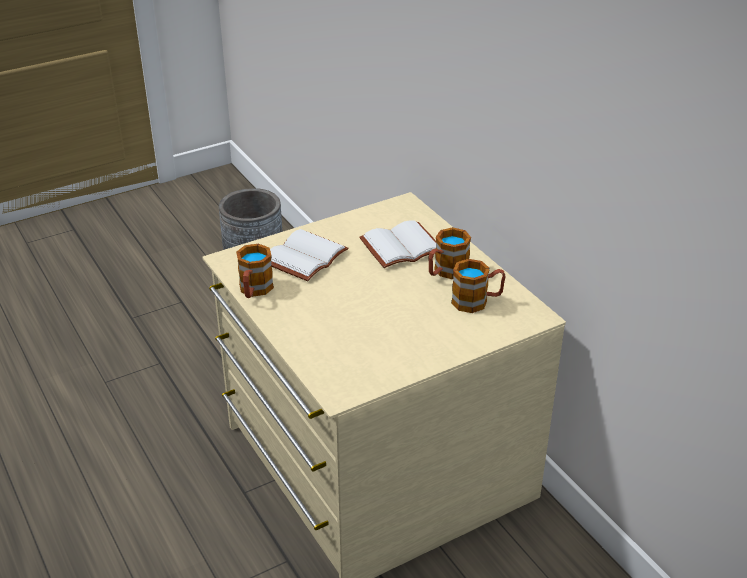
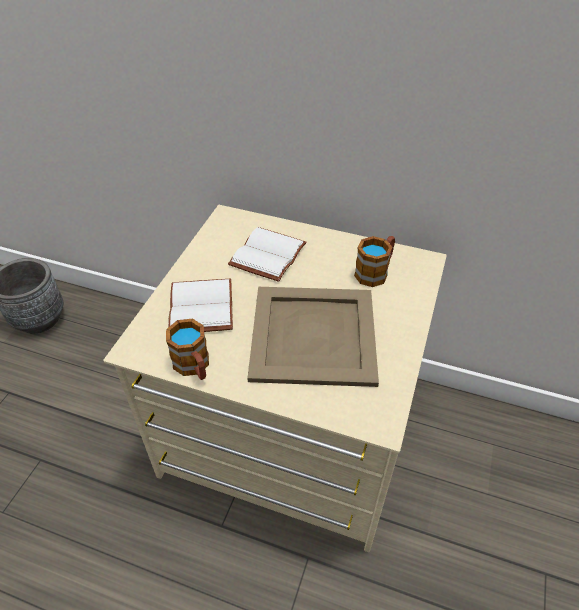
camera: 40 degrees left, 10 degrees up
(362, 316) = (312, 335): none -> beige tray
(446, 272) = (325, 259): mug -> none

